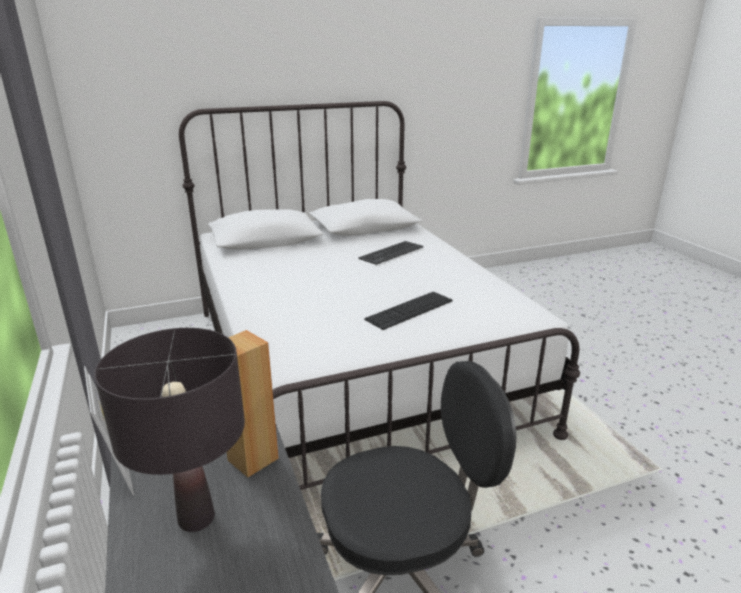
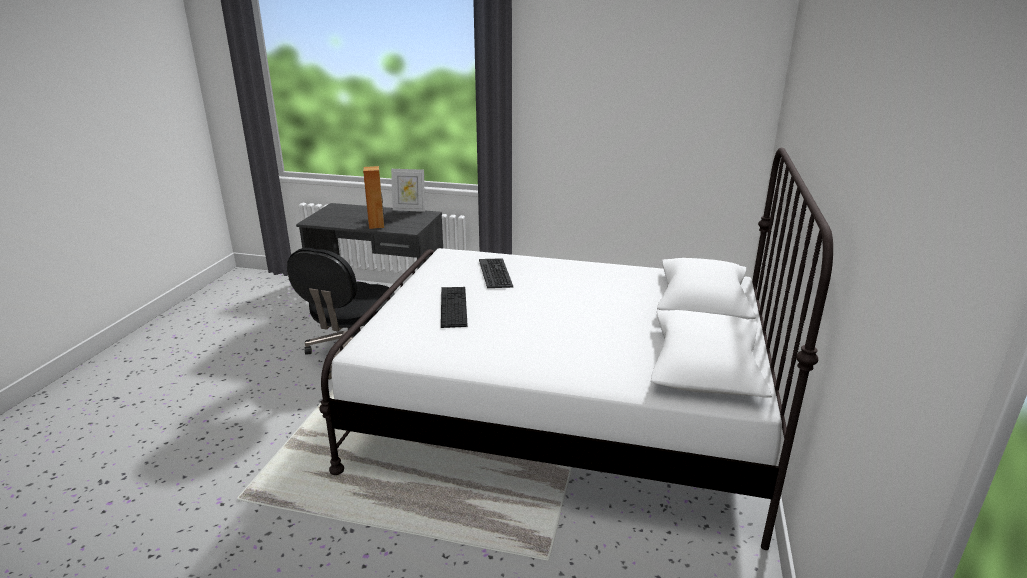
camera: 125 degrees right, 0 degrees up
(196, 518) = (365, 215): black table lamp -> none
(391, 253) = (586, 343): keyboard -> keyboard (496, 273)

